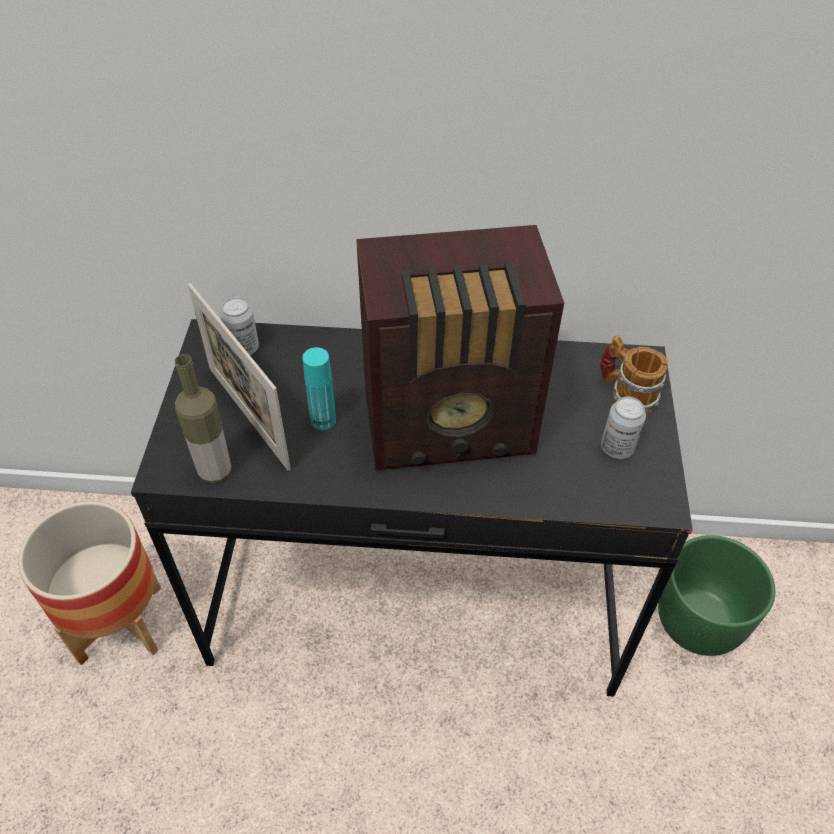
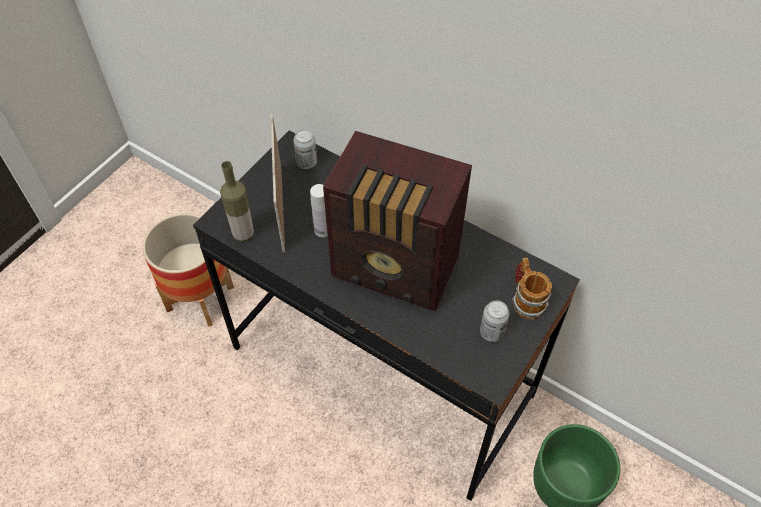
camera: 30 degrees right, 5 degrees up
(323, 420) = (323, 230): turquoise bottle -> white bottle

